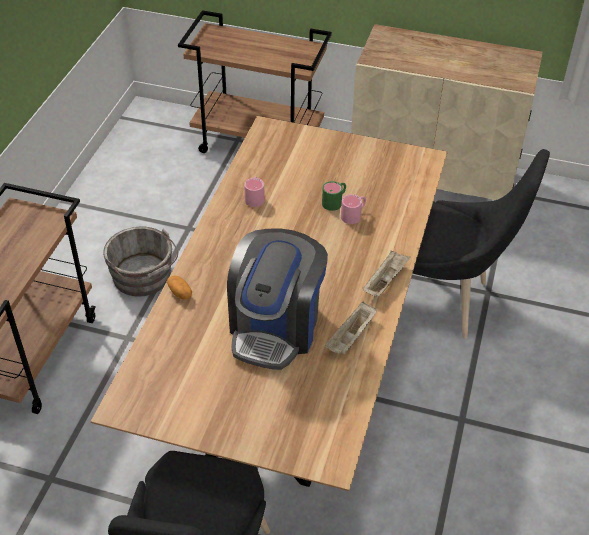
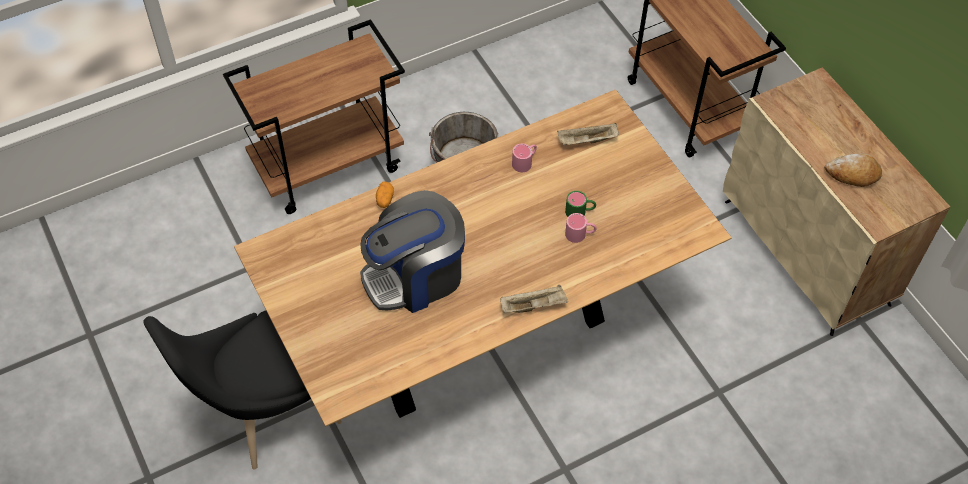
camera: 45 degrees right, 10 degrees up
(351, 337) = (455, 326): beige tray -> beige tray (586, 141)
(442, 301) = (670, 367): black chair -> none
(471, 67) = (853, 174): none -> bread

